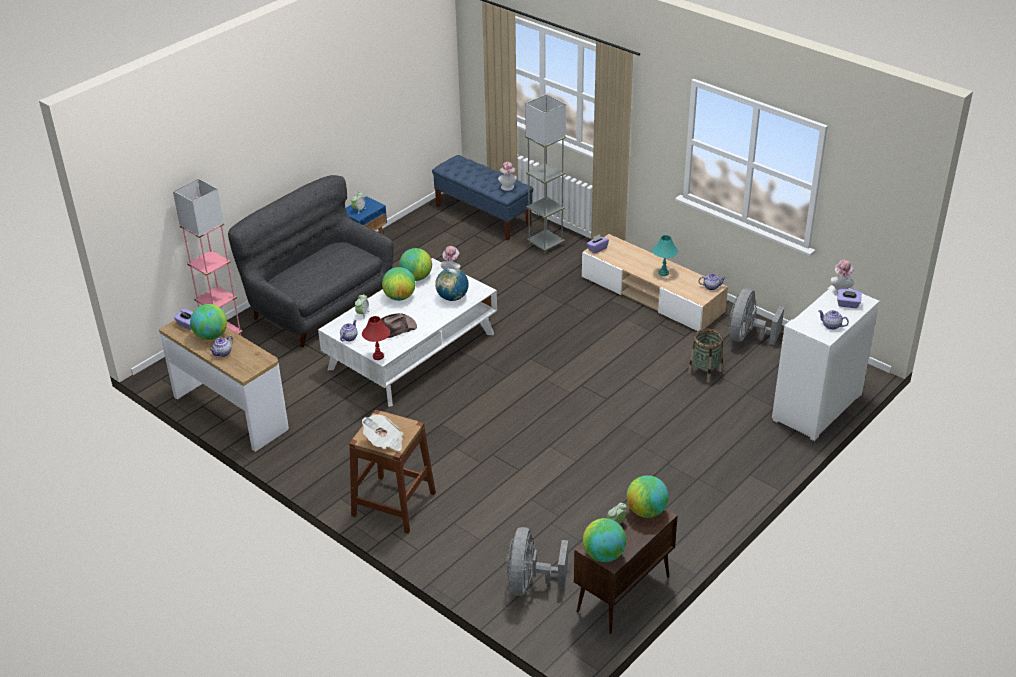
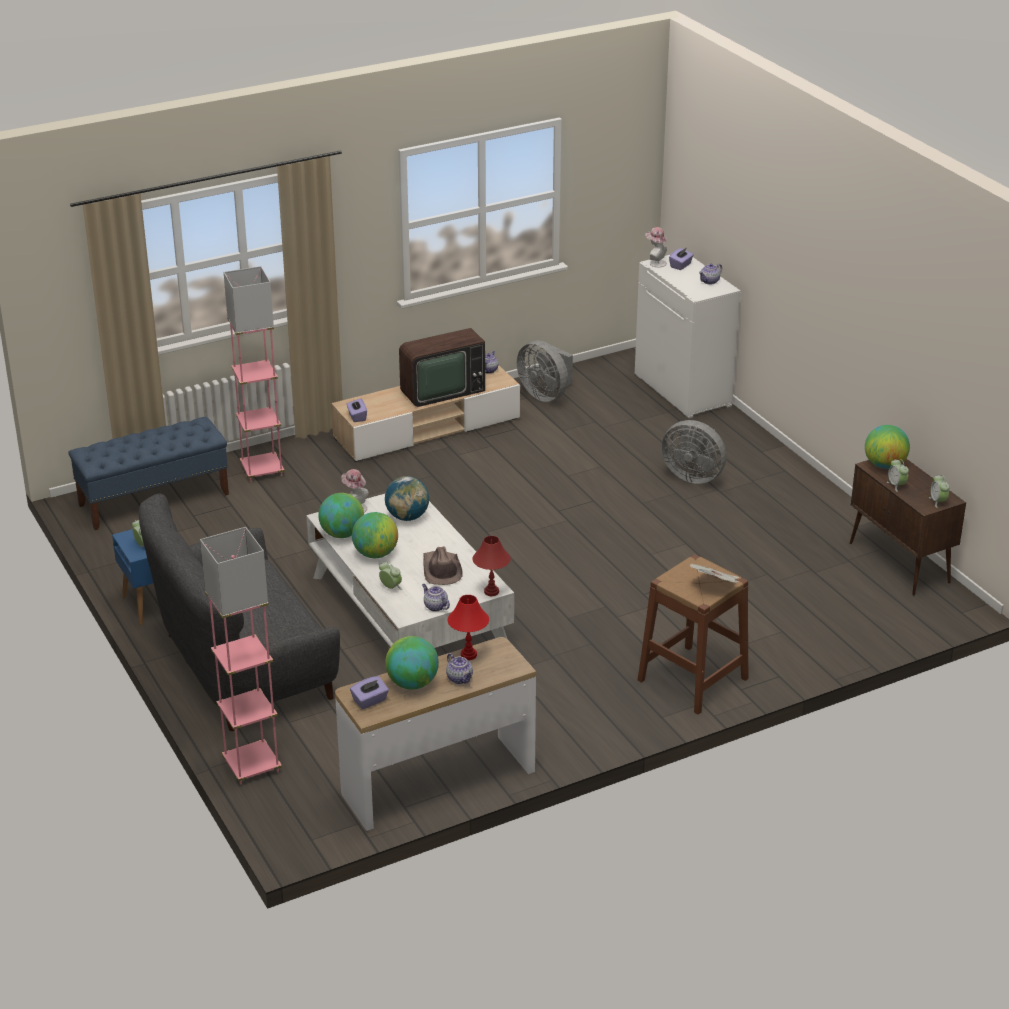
camera: 70 degrees left, 5 degrees down
(250, 350) = (468, 655): none -> red table lamp
(507, 188) = (197, 430): hat -> none
(530, 583) = (861, 613): grey fan -> grey fan (693, 476)
(545, 244) = (262, 470): grey floor lamp -> pink floor lamp
(603, 555) = (938, 502): globe -> alarm clock
(663, 273) = (440, 390): turquoise table lamp -> television
(705, 372) = (587, 433): basket -> none

